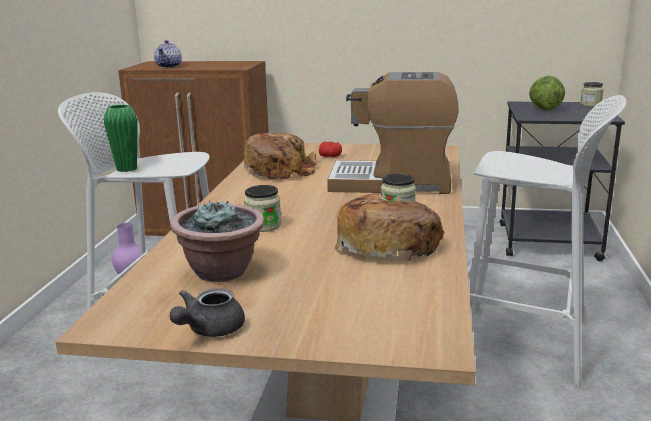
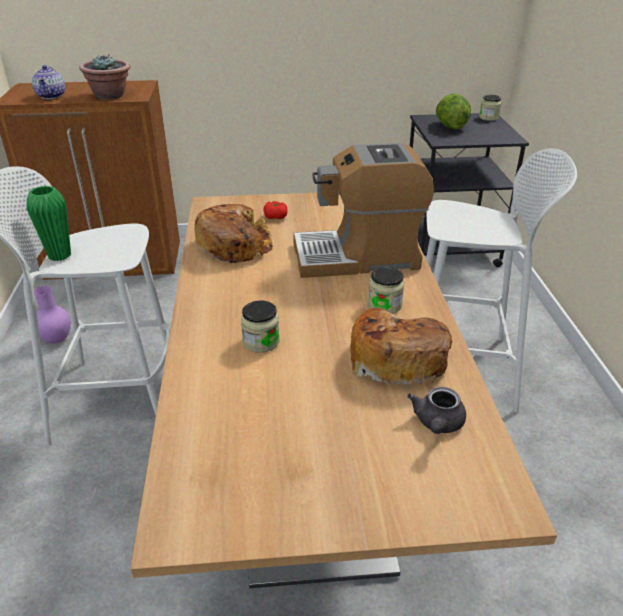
camera: 15 degrees left, 15 degrees up
(209, 330) = (286, 521): grey teapot -> grey teapot (437, 424)
(222, 271) = (254, 423): potted plant -> potted plant (110, 96)

